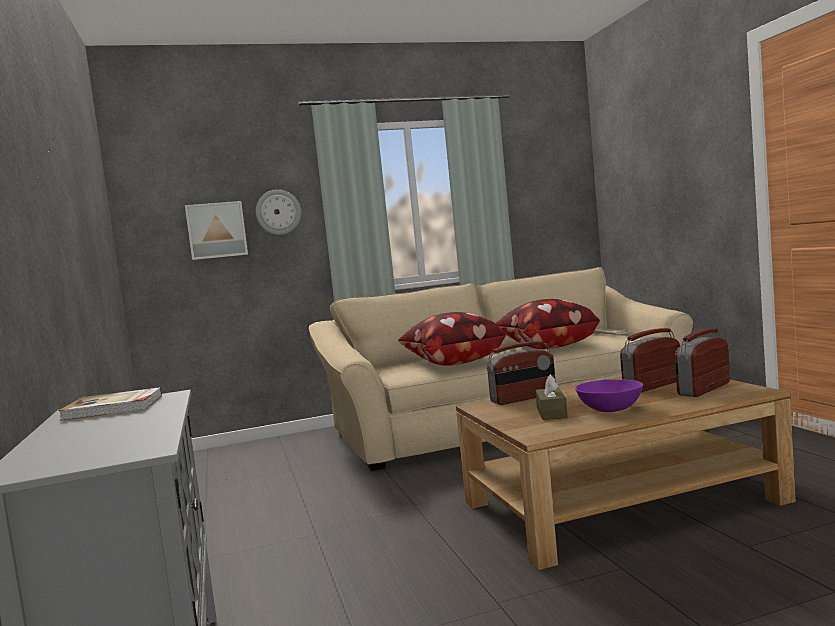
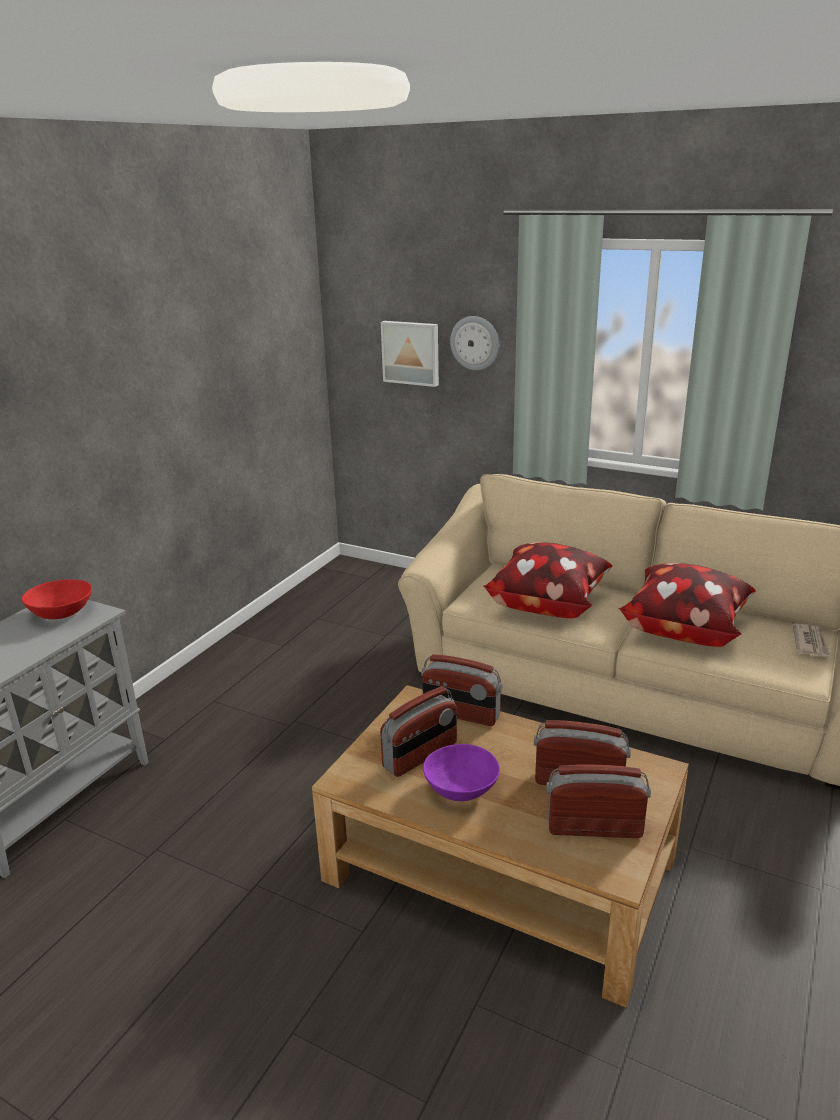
camera: 45 degrees right, 20 degrees up
(114, 408) = (61, 613): book -> red bowl
(551, 413) = (420, 756): brown tissue box -> radio

